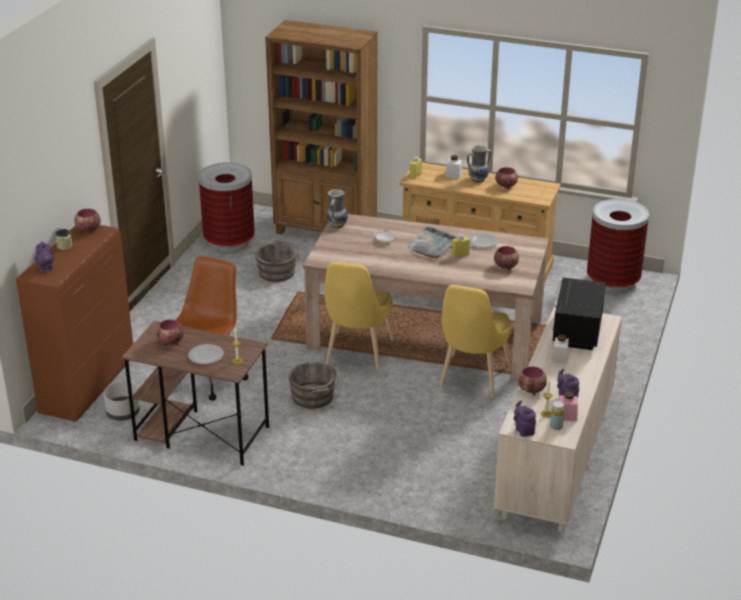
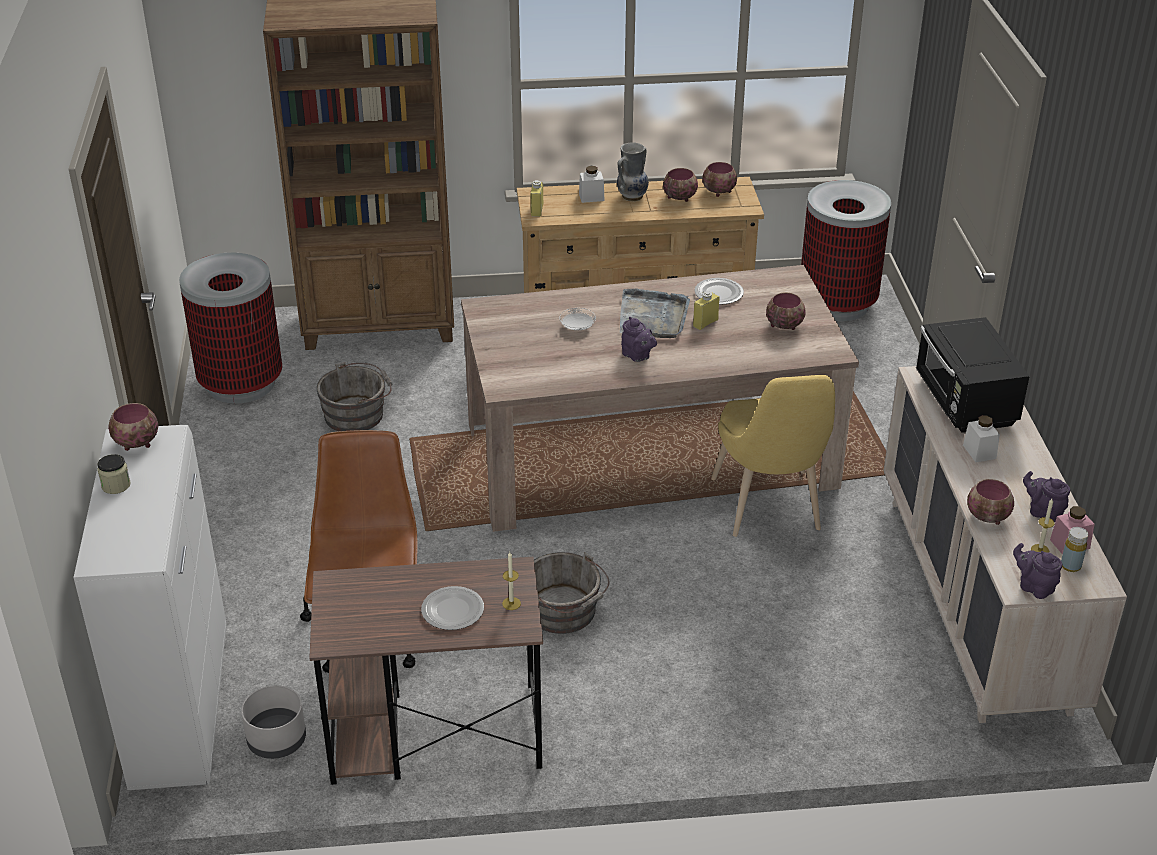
camera: 25 degrees left, 5 degrees up
(45, 268) = (115, 540): purple teapot -> purple teapot (637, 356)
(88, 385) = (180, 708): brown cabinet -> white cabinet
(170, 342) = (373, 604): bowl -> bowl (718, 192)
(336, 225) = (483, 320): vase -> none
(357, 355) = (576, 518): yellow chair -> none

